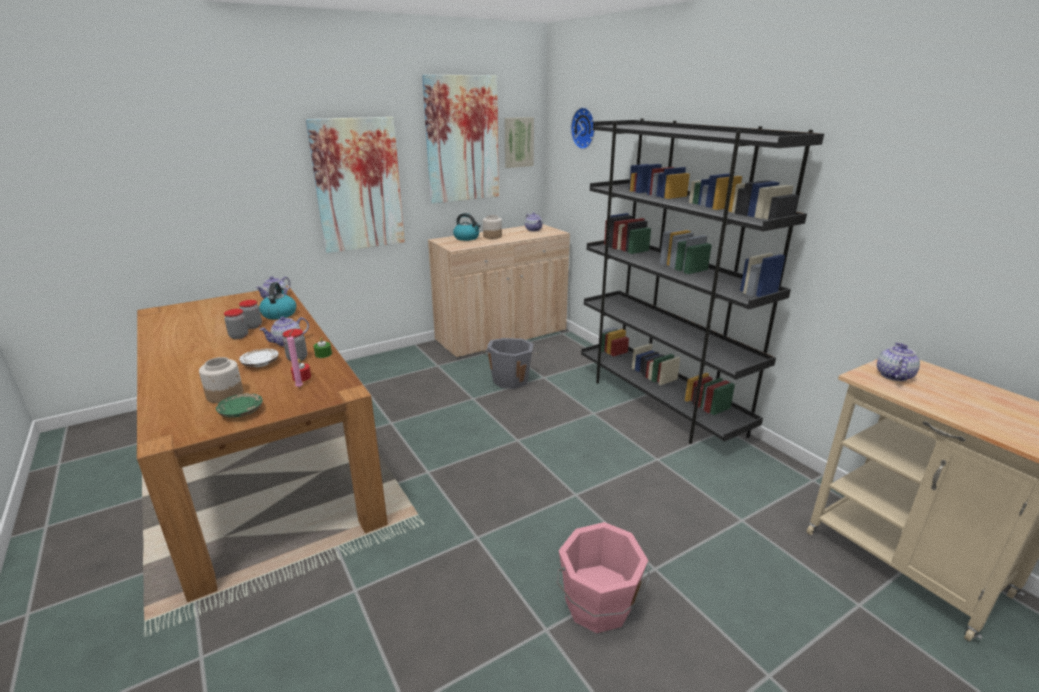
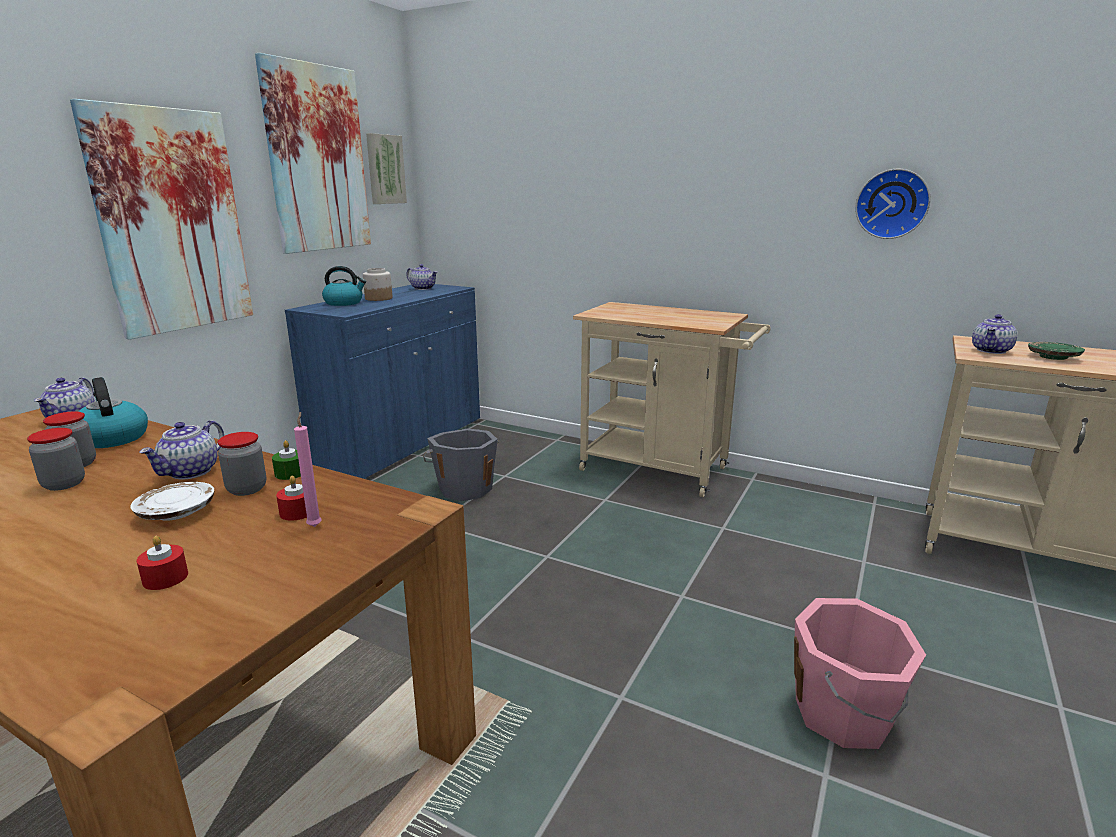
camera: 30 degrees left, 5 degrees down
(225, 394) = (165, 578): jar -> red candle
(241, 412) = (245, 595): green plate -> green plate (1053, 357)
(502, 336) = (401, 442): beige cabinet -> blue cabinet
(585, 128) = (485, 145): wall clock -> wall clock (892, 204)
(659, 403) = (663, 470): black bookcase -> beige cart
(893, 375) = (991, 351): teapot -> teapot turned 135 degrees counterclockwise

